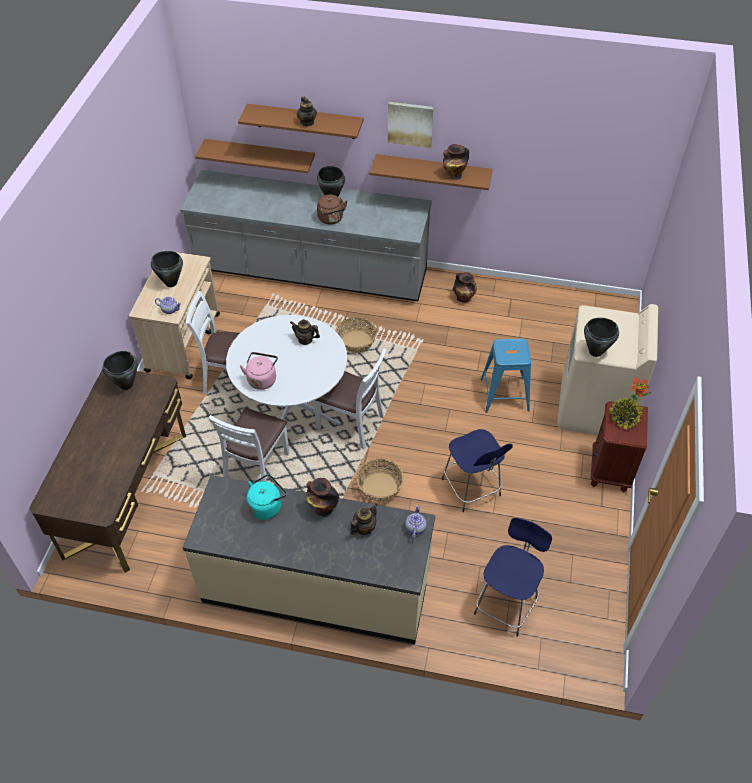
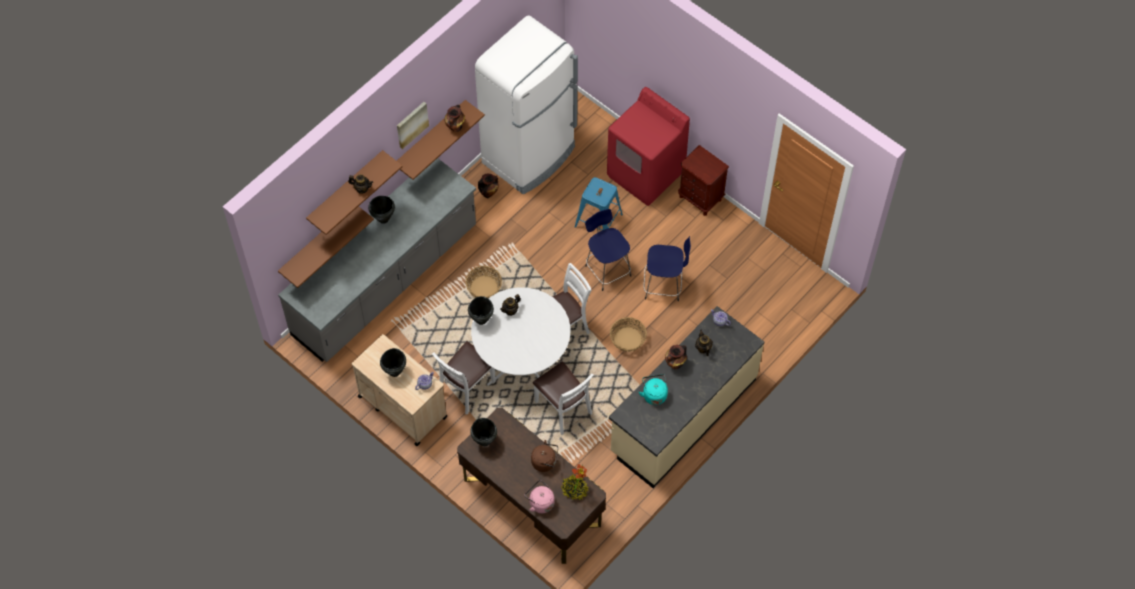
camera: 60 degrees left, 10 degrees up
(262, 379) = (531, 354): pink kettle -> pink kettle (540, 502)
(331, 219) = (408, 231): brown kettle -> brown kettle (545, 462)
(506, 604) = (759, 314): blue stool -> blue stool (607, 269)
(531, 308) = (529, 155): none -> white fridge
(594, 408) = (646, 174): beige washing machine -> red washing machine
(595, 351) = (654, 145): black cooking pot -> black cooking pot (481, 320)
(624, 417) = (699, 163): potted plant -> potted plant (574, 489)

